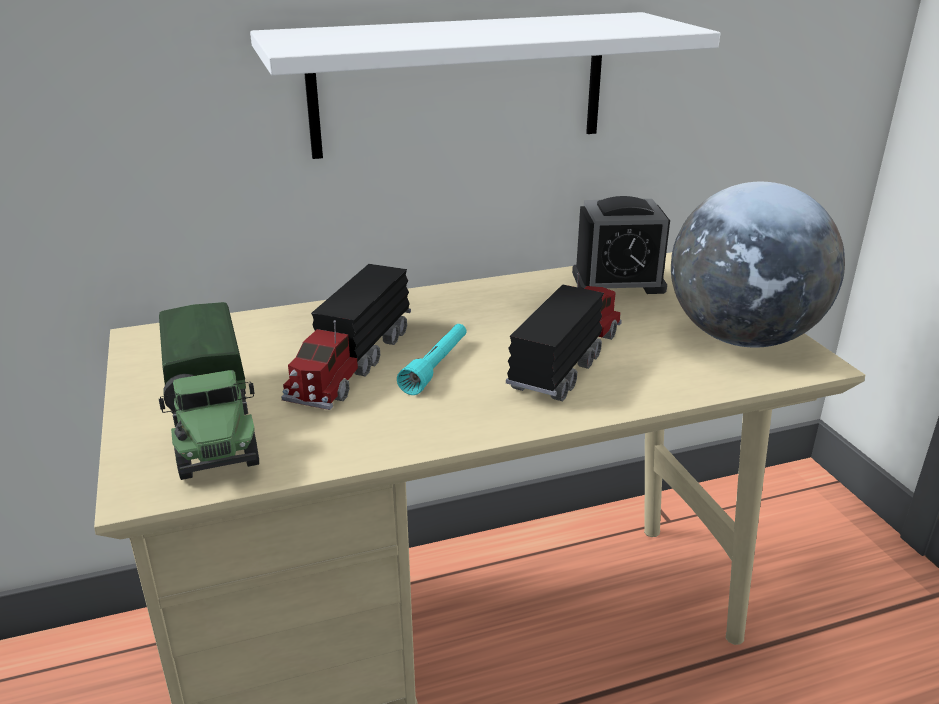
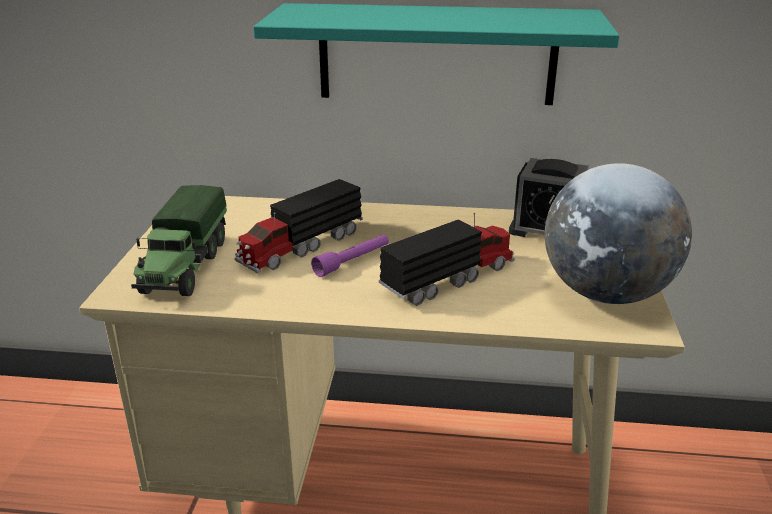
camera: 25 degrees right, 0 degrees up
(436, 367) = (352, 261): turquoise flashlight -> purple flashlight
(460, 84) = (436, 54): white shelf -> turquoise shelf

